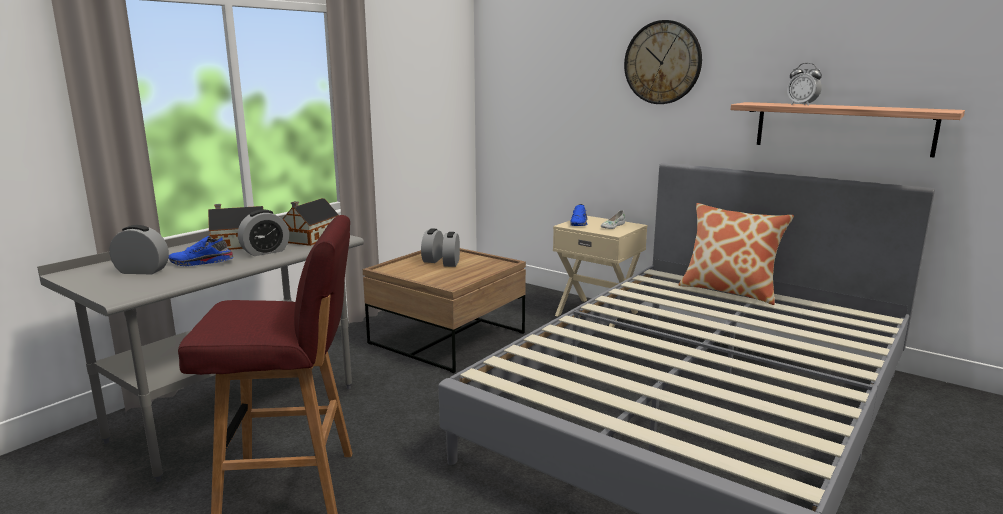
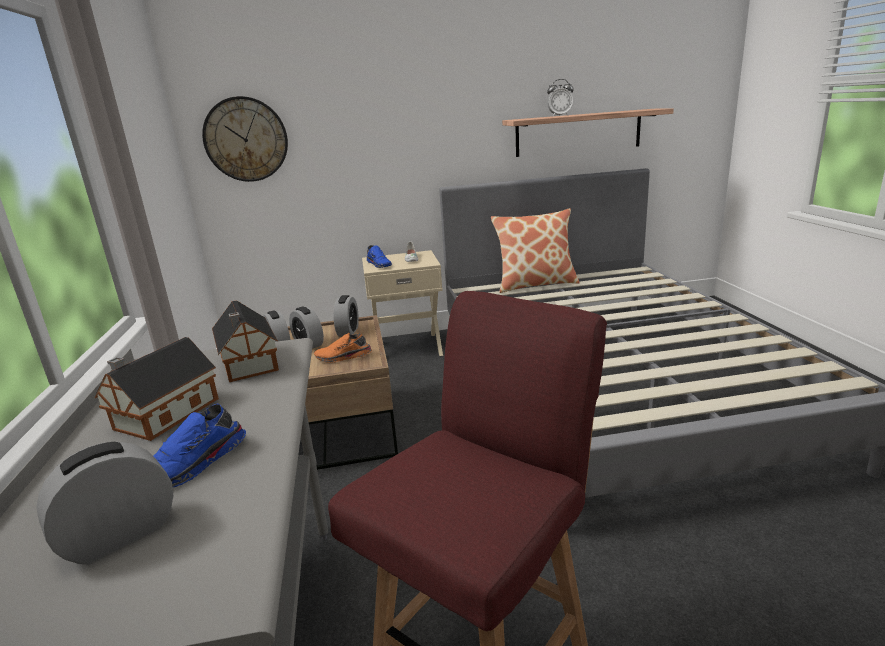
camera: 45 degrees left, 5 degrees up
(265, 252) = (244, 404): alarm clock -> alarm clock (348, 331)
(448, 278) = (343, 357): none -> orange shoe
(662, 62) = (419, 89): wall clock -> wall clock (246, 139)

